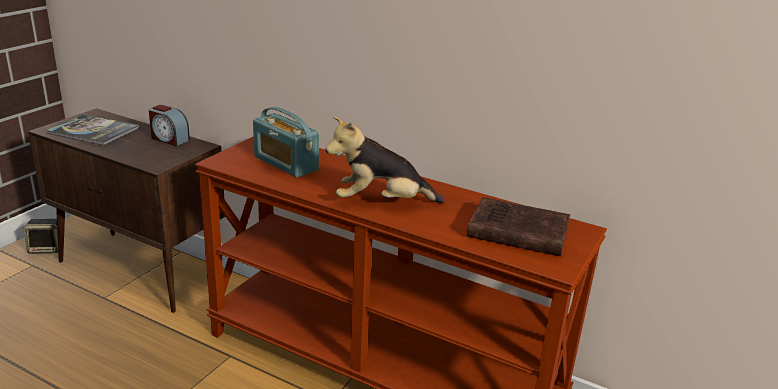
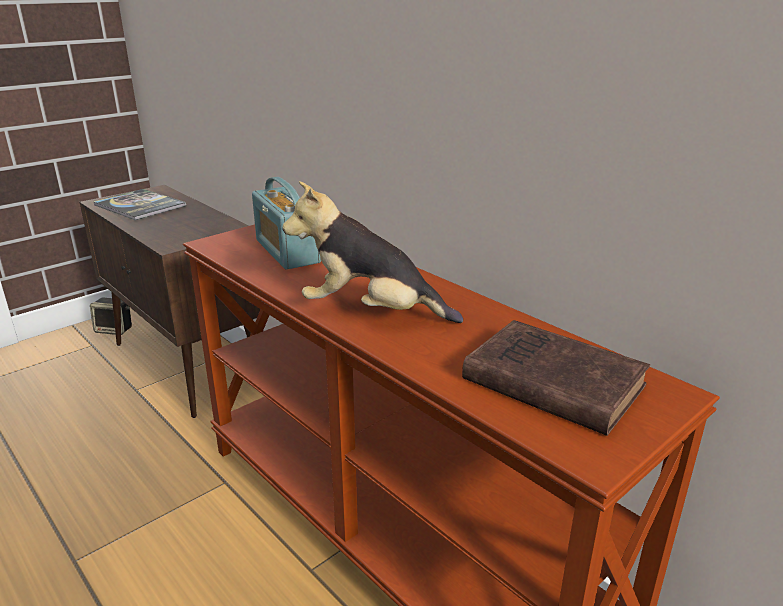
camera: 20 degrees right, 0 degrees up
(169, 139) = (208, 219): alarm clock -> none

